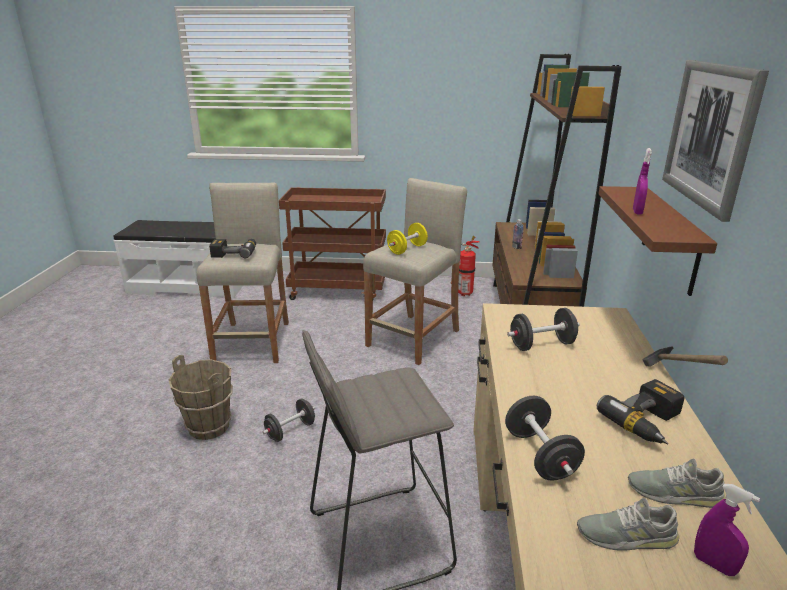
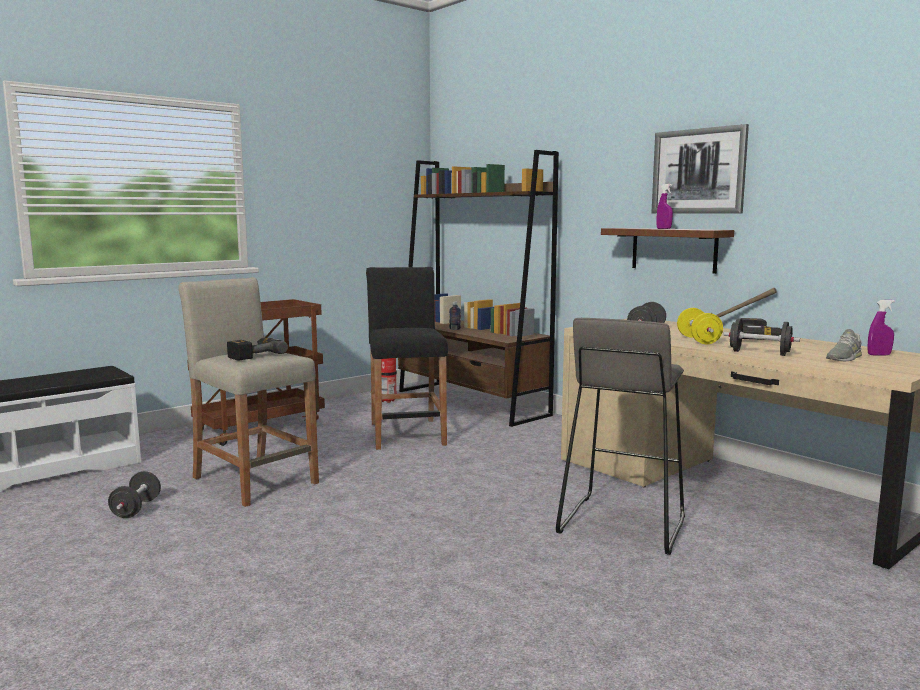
camera: 45 degrees left, 15 degrees down
(209, 426) = (354, 536): brown bucket -> none
(290, 431) = (434, 509): black dumbbell -> black dumbbell (136, 509)
(407, 249) = (407, 330): yellow dumbbell -> yellow dumbbell (698, 340)
(414, 338) = (407, 434): beige stool -> black stool
(674, 493) = (823, 347): grey shoe -> none

